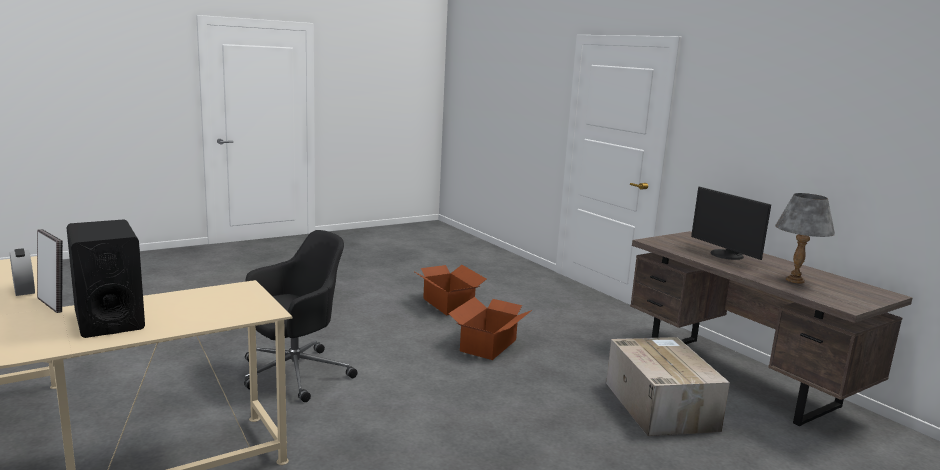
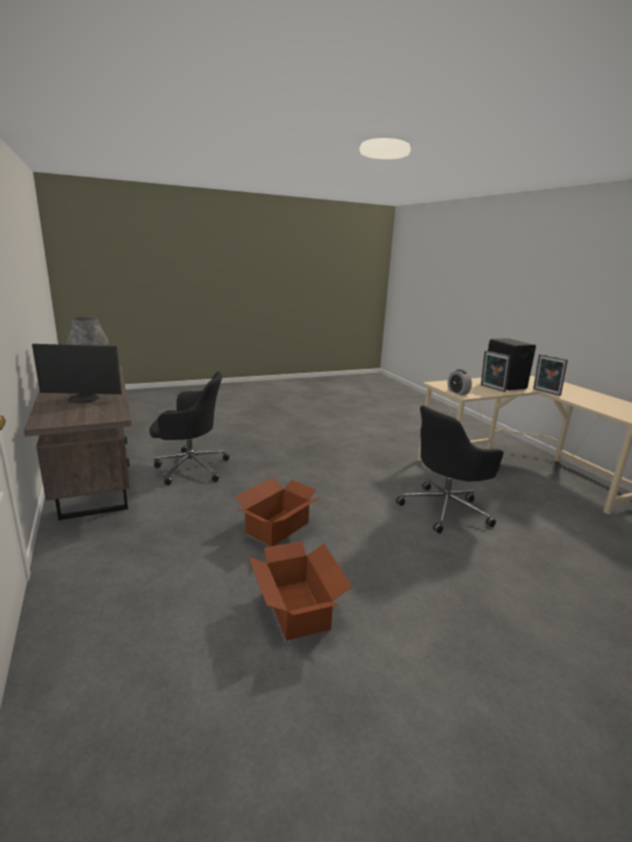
camera: 170 degrees left, 5 degrees up
(24, 290) = (579, 400): alarm clock -> alarm clock (458, 392)
(160, 307) = (491, 388): none -> picture frame
(659, 405) = (189, 467): cardboard box -> black office chair
(725, 255) = (83, 399): monitor -> monitor turned 105 degrees clockwise

